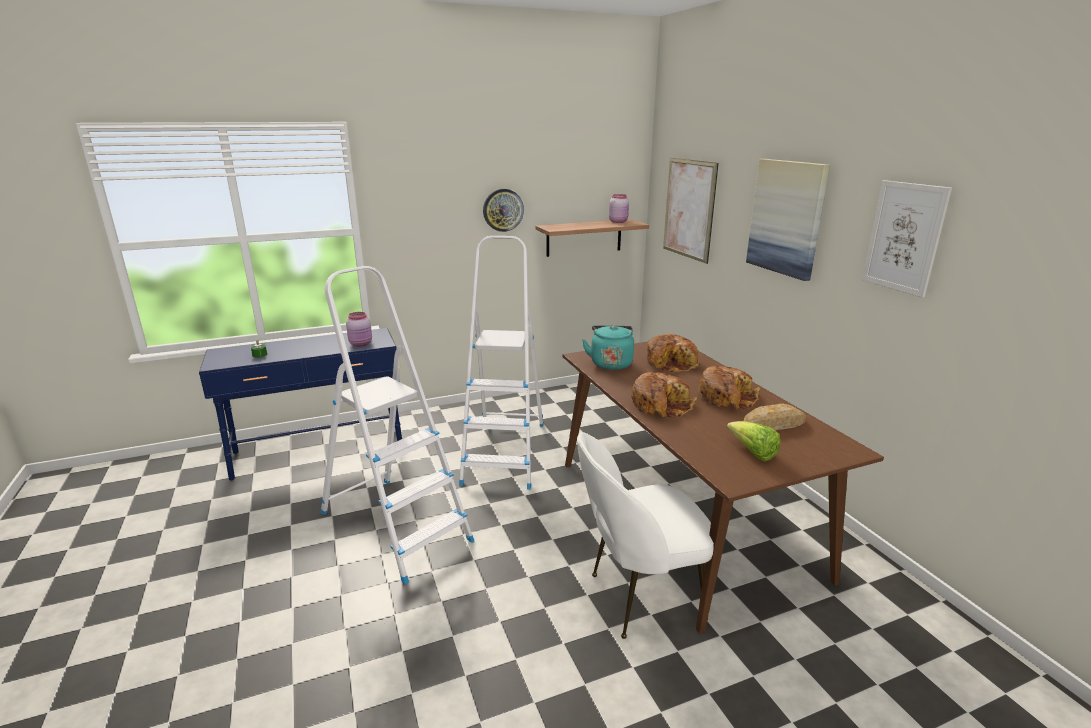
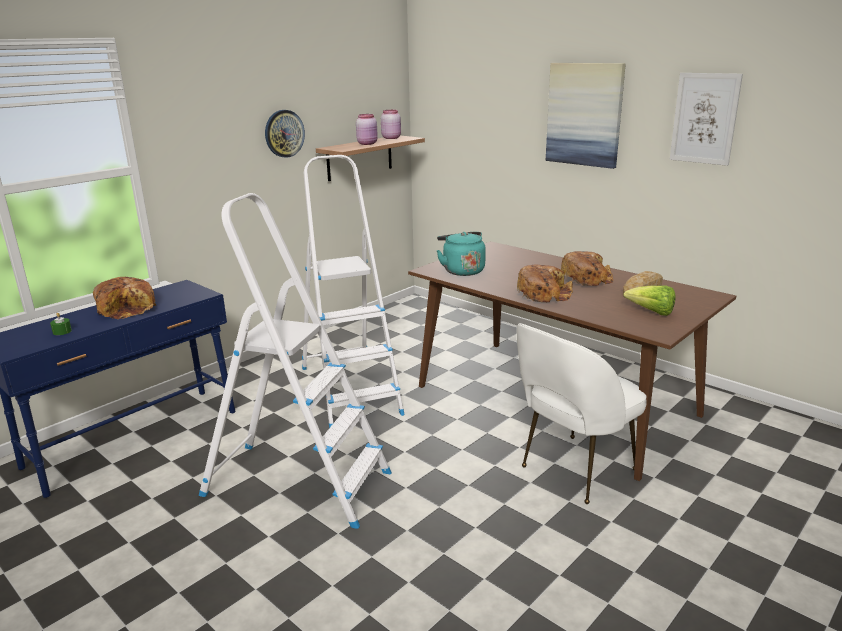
camera: 25 degrees left, 0 degrees up
(361, 344) = (179, 299): pink jar -> pink jar (368, 143)
(672, 362) = (513, 261): bread -> bread (128, 308)
(689, 209) = (466, 118): picture -> none

